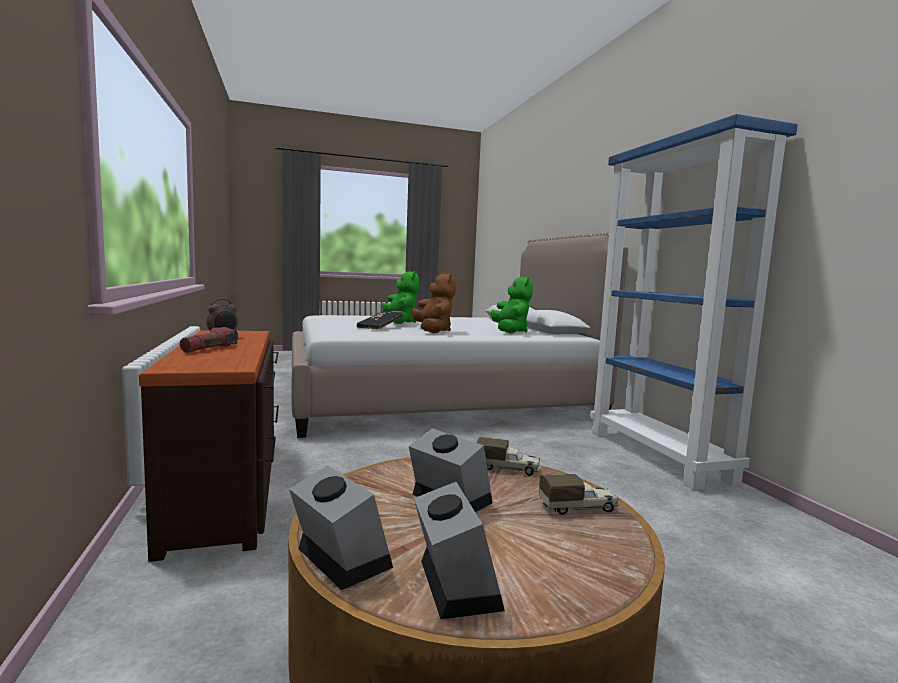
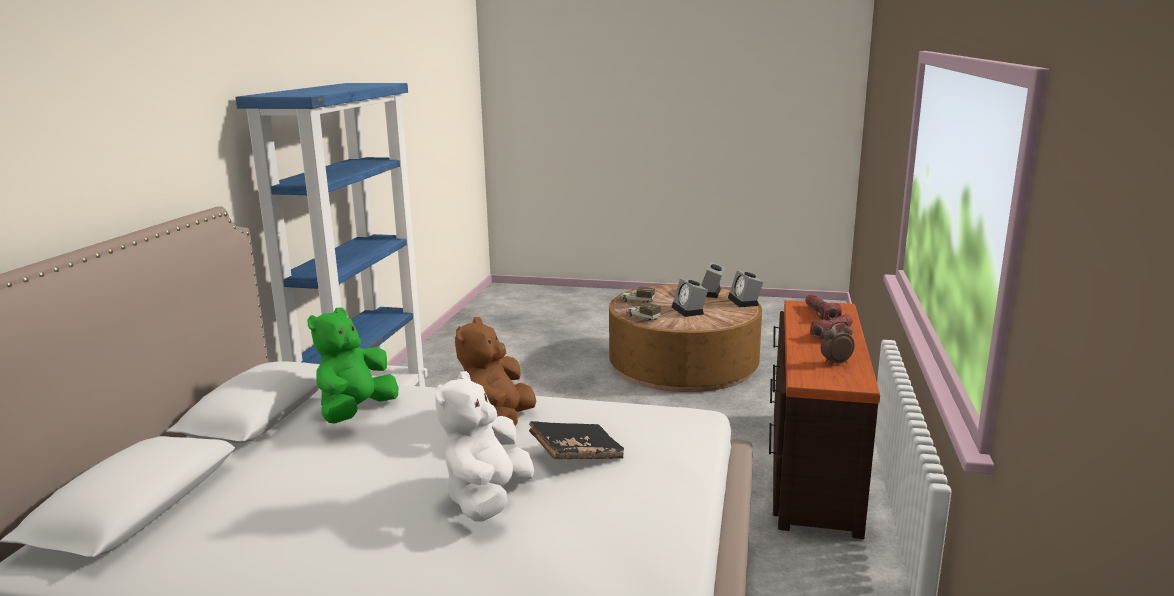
camera: 150 degrees left, 10 degrees up
(209, 361) = (821, 314): none -> flashlight
(399, 322) = (487, 499): green plush toy -> white plush toy

